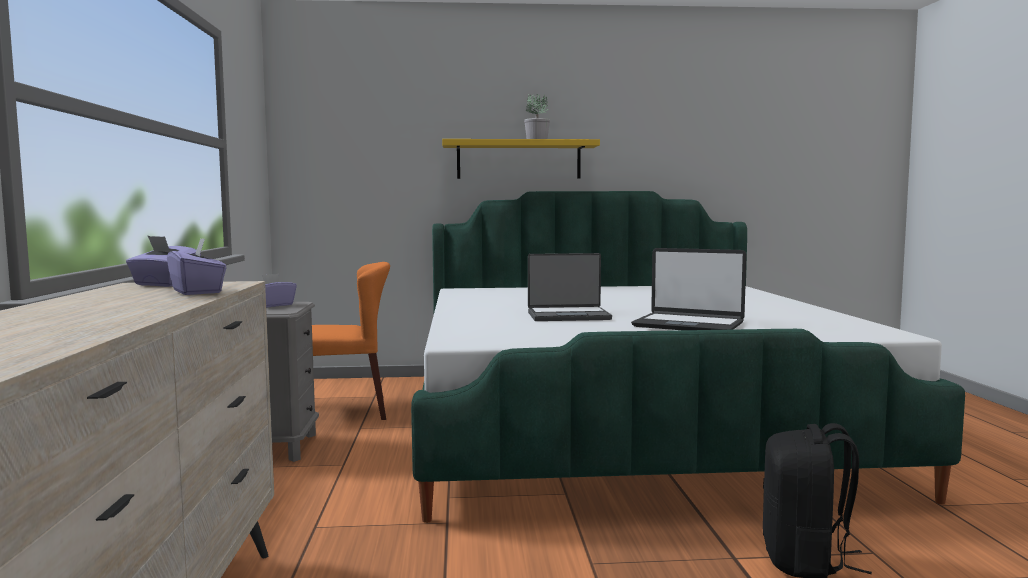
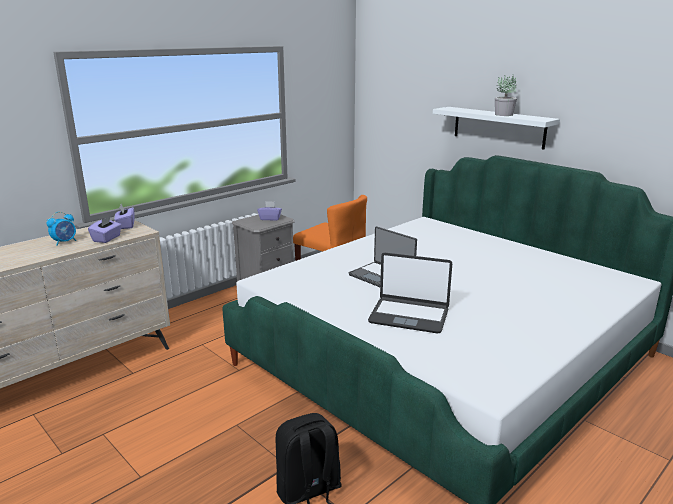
camera: 50 degrees right, 15 degrees up
(113, 303) = (65, 242): none -> alarm clock
(519, 160) = (498, 127): yellow shelf -> white shelf
(688, 325) = (409, 316): laptop -> laptop turned 60 degrees counterclockwise

